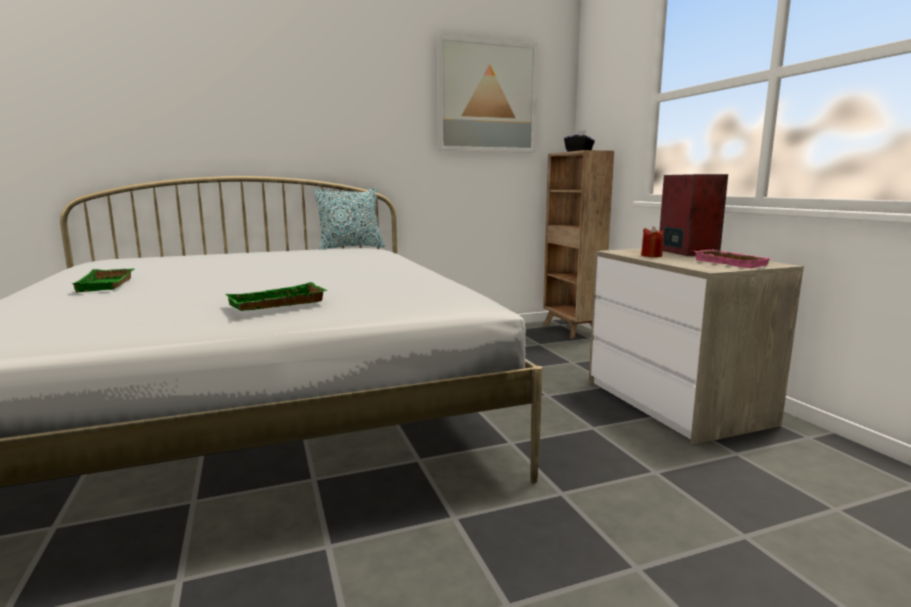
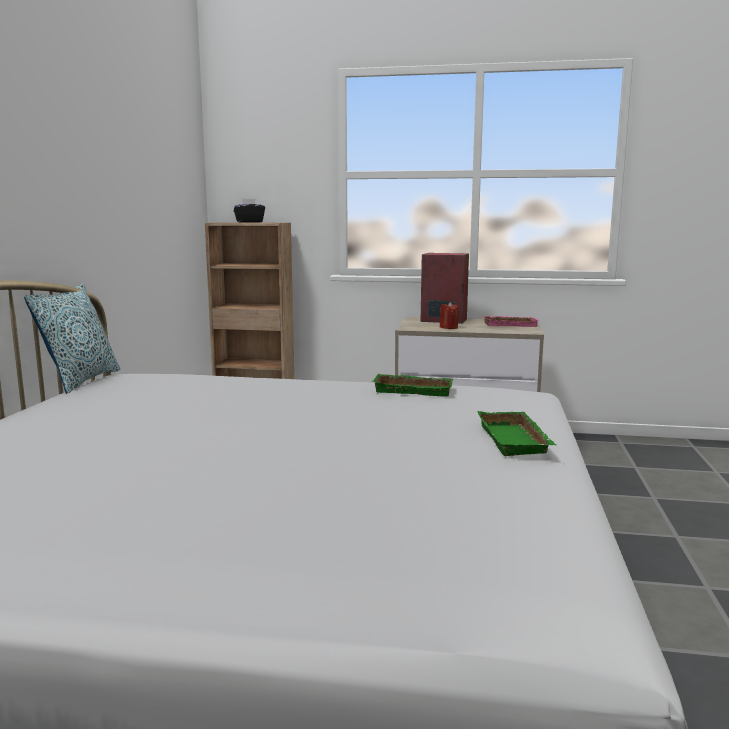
camera: 60 degrees left, 0 degrees up
(108, 285) = (250, 513): green tray -> green tray (414, 390)
(487, 97) = (152, 150): picture -> none

